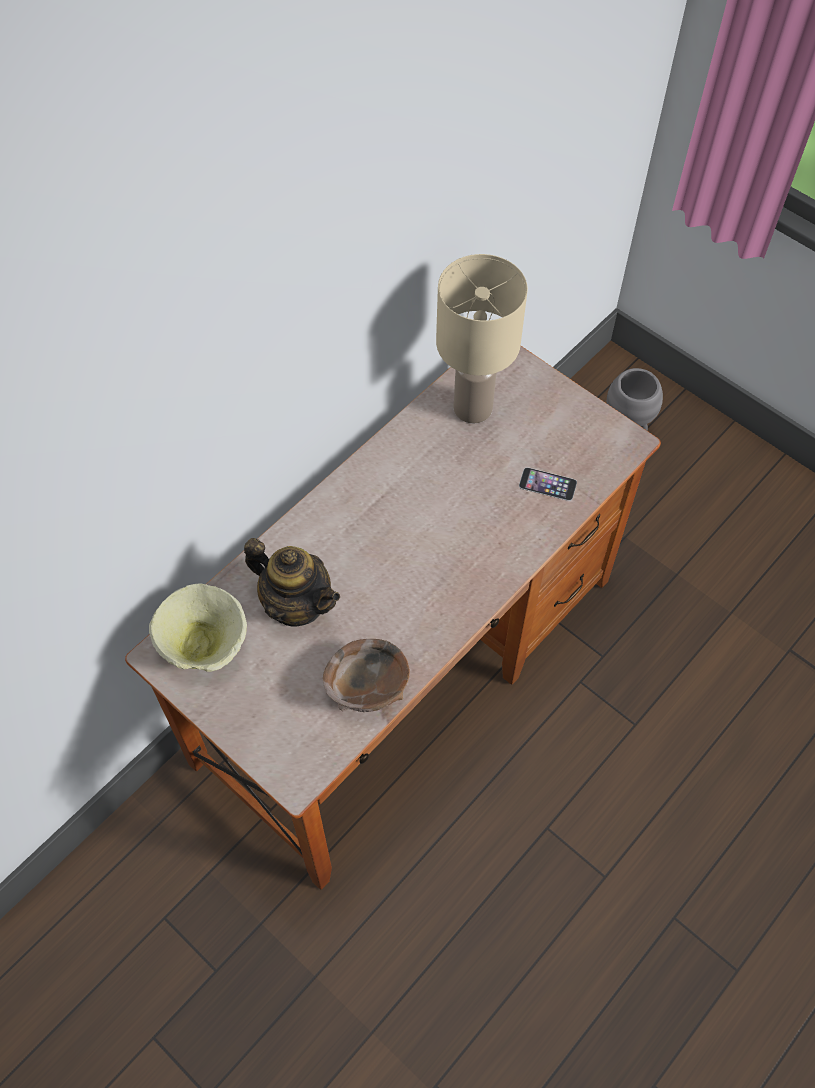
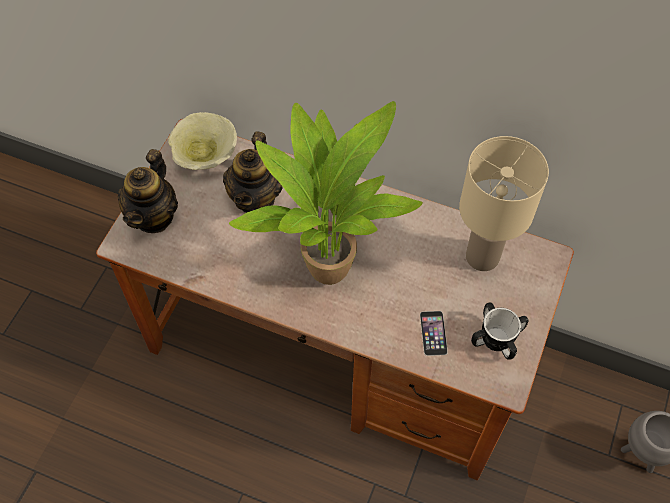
camera: 70 degrees right, 0 degrees up
(270, 729) = (154, 216): none -> teapot
(368, 687) = (205, 264): brown bowl -> none
(423, 557) = (326, 265): none -> potted plant
(574, 432) = (496, 339): none -> mug

